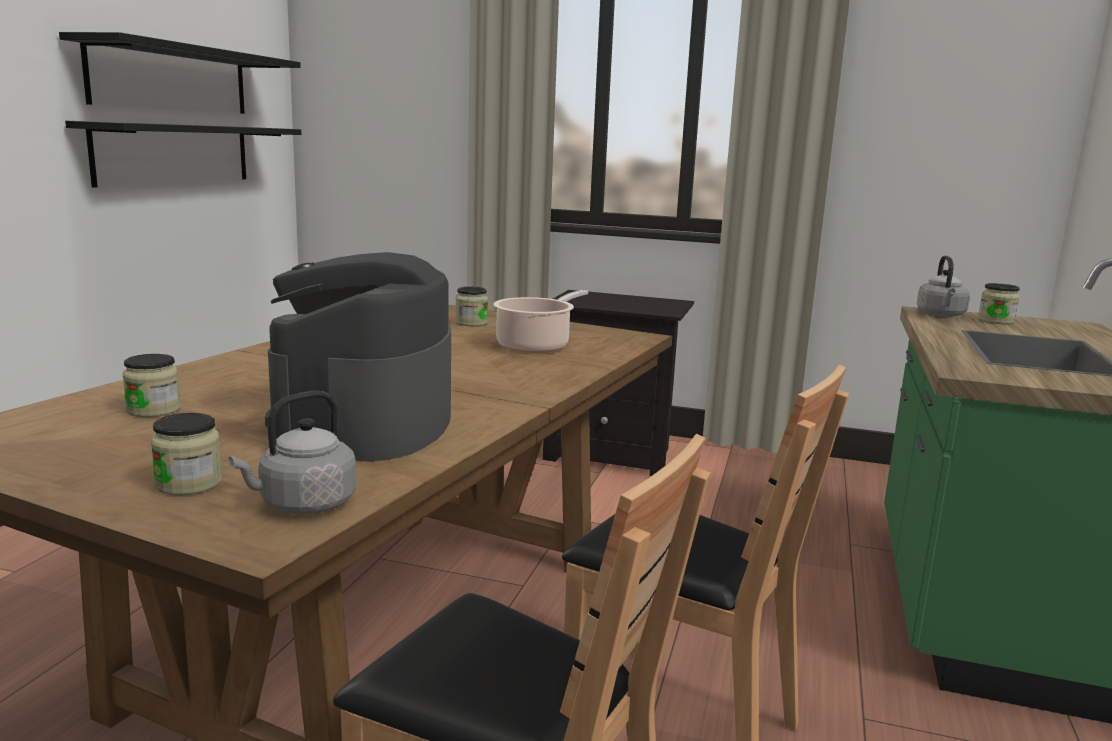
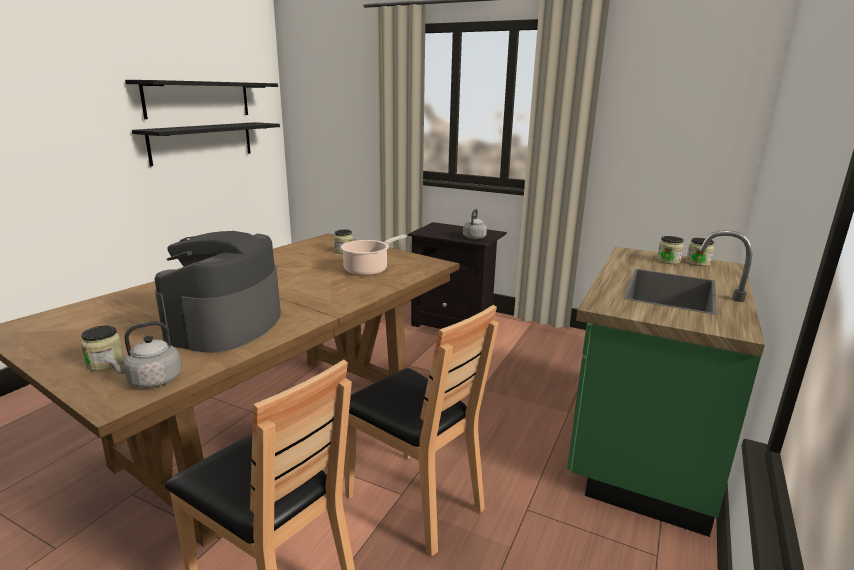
camera: 10 degrees right, 5 degrees up
(154, 410) = (123, 311): jar -> jar (698, 263)
(941, 315) = (634, 255): grey kettle -> grey kettle (474, 238)

